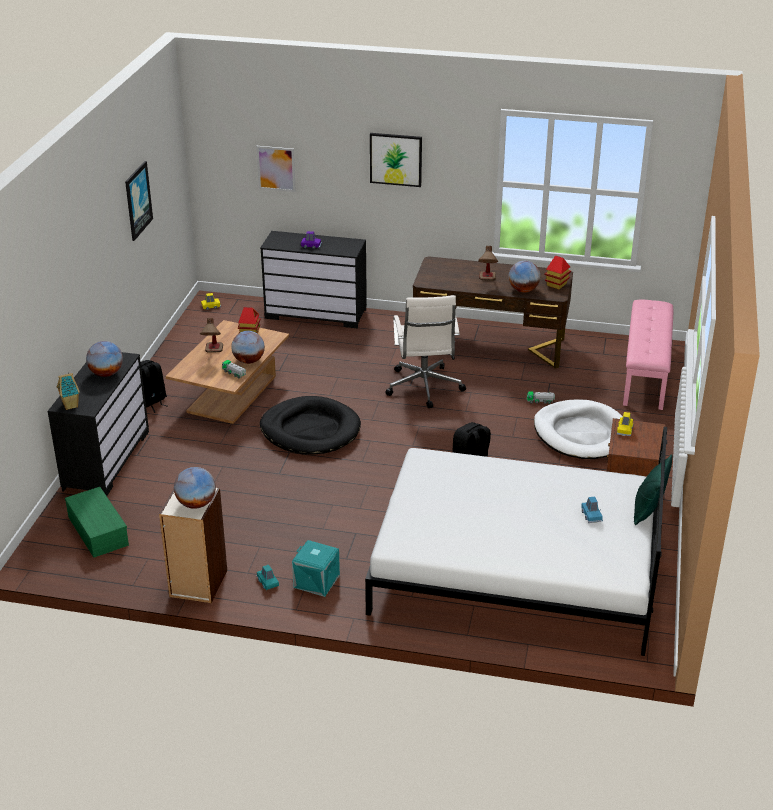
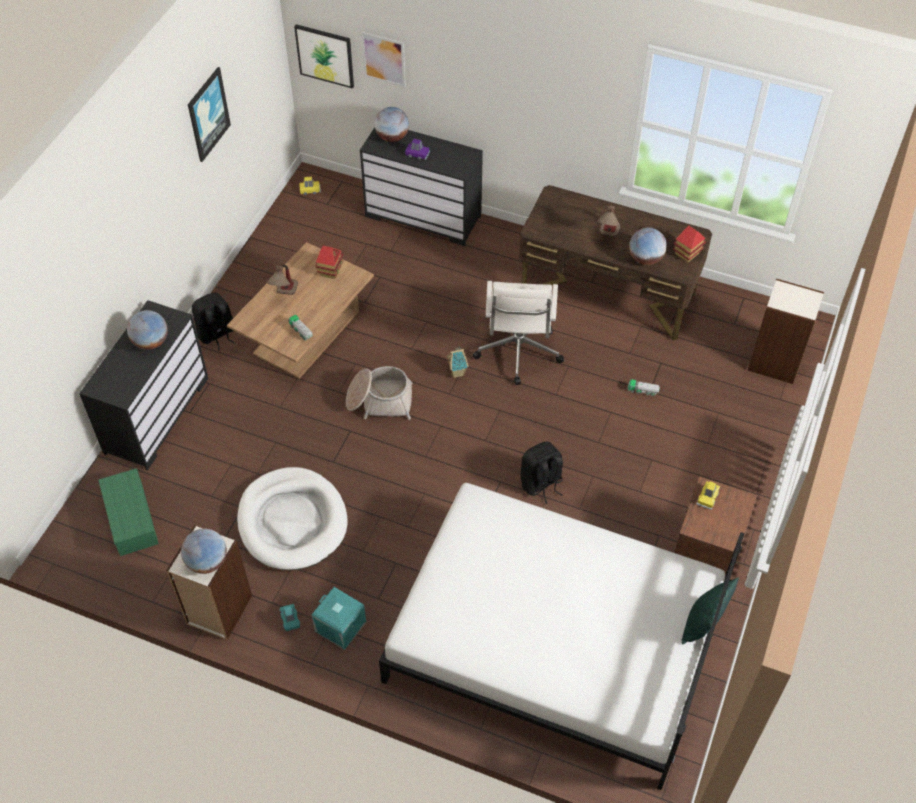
camera: 10 degrees right, 20 degrees up
(71, 405) = (105, 388): toy house -> toy house (457, 372)
(249, 361) = (321, 313): globe -> globe (392, 137)
(310, 430) = (379, 400): black dog bed -> basket
(396, 159) = (520, 75): picture -> picture (325, 55)
(582, 434) = (677, 449): white dog bed -> white dog bed (292, 521)
(591, 515) = (637, 621): blue toy car -> none
(646, 373) = (775, 363): pink bench -> bookcase

